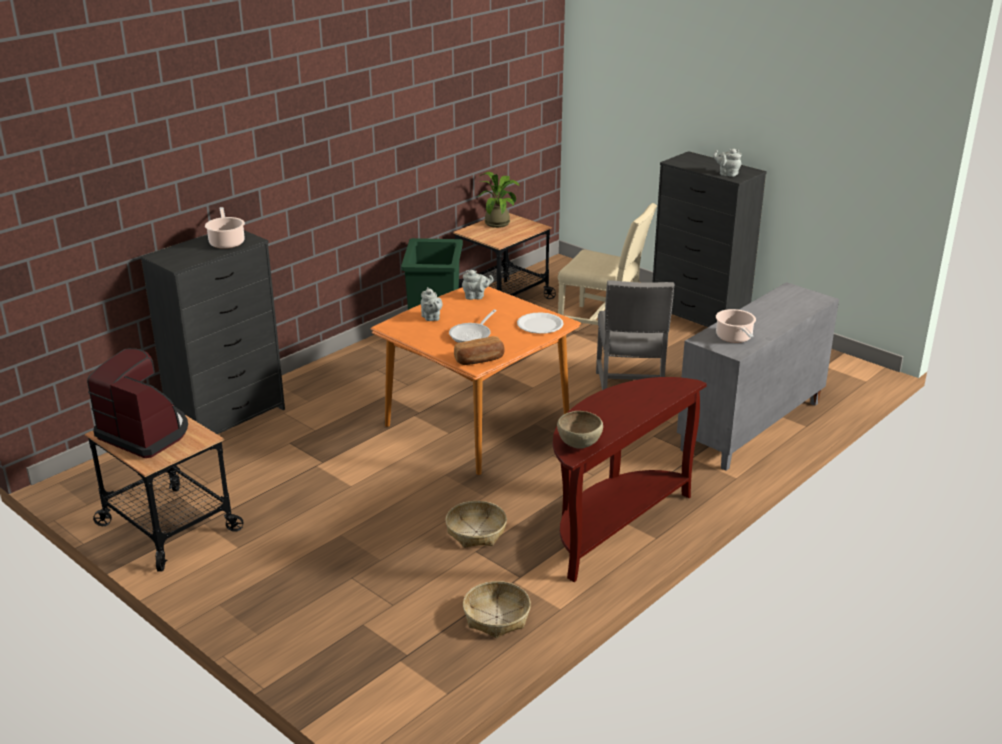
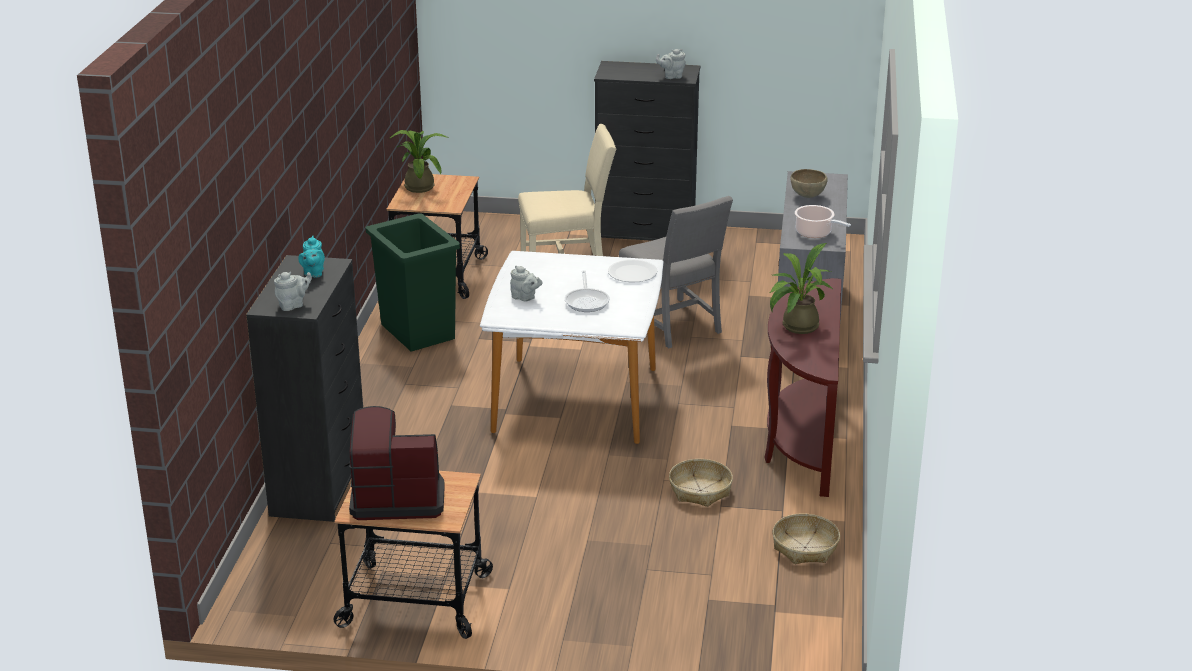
camera: 35 degrees left, 0 degrees up
(226, 242) = (313, 273): cooking pot -> turquoise teapot
(476, 297) = (535, 265): grey teapot -> grey teapot (293, 305)
(476, 424) = (575, 401): orange dining table -> white dining table
(479, 360) = (628, 321): bread -> none
(579, 445) = (818, 362): brown bowl -> brown bowl (807, 196)
(603, 410) = (796, 327): none -> potted plant

